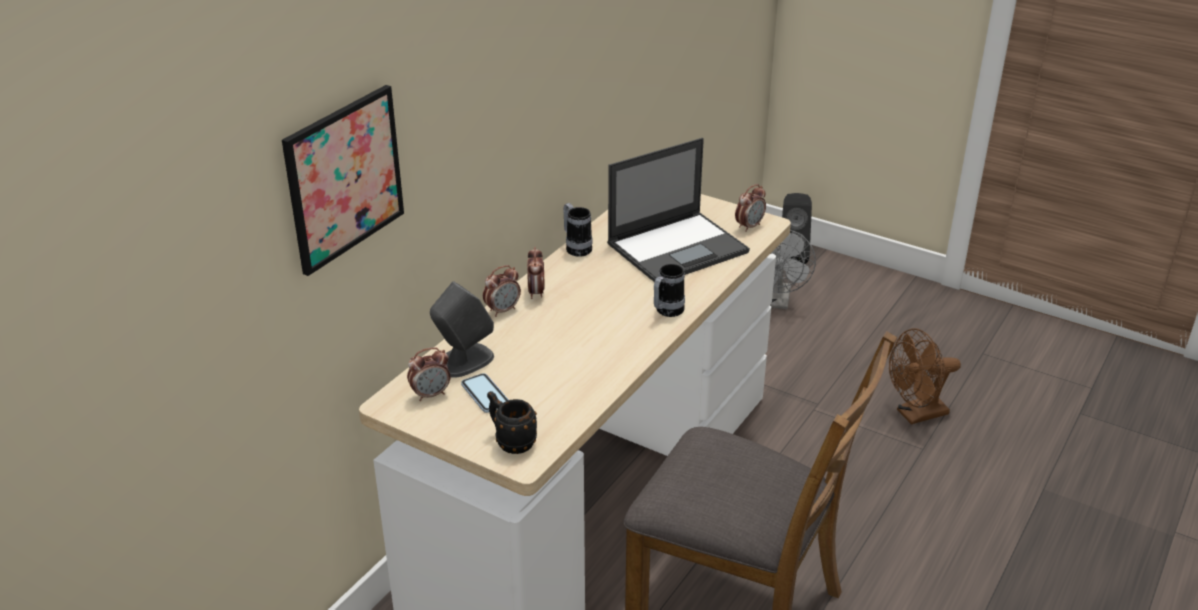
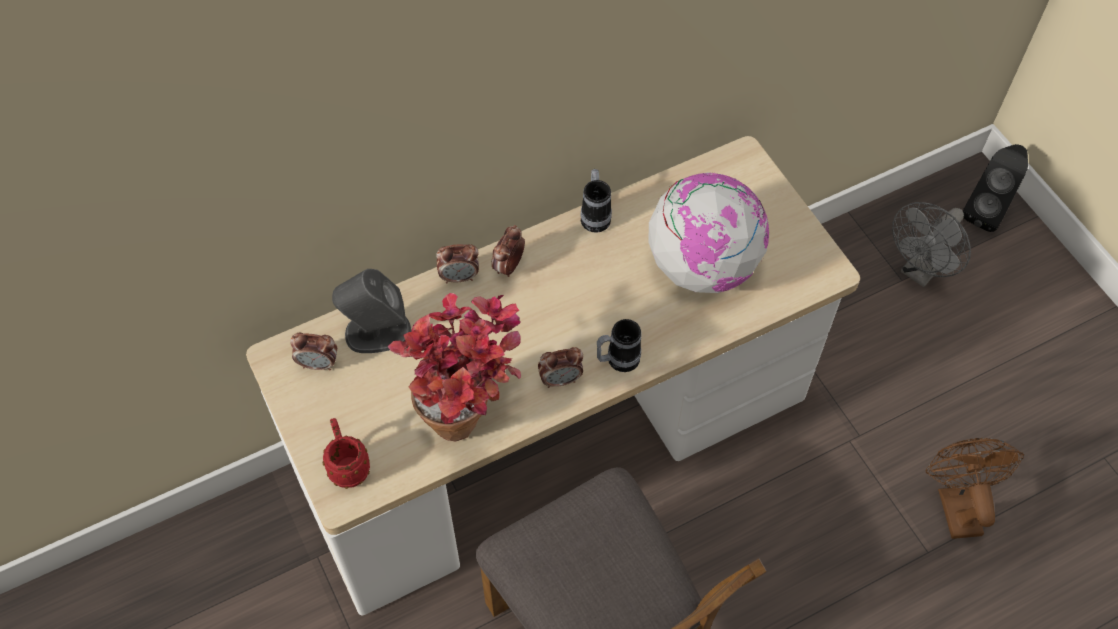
camera: 30 degrees right, 25 degrees up
(344, 178) = (223, 174): picture -> none
(485, 394) = (366, 389): phone -> none
(511, 441) = (347, 465): black mug -> red mug
(583, 378) = (470, 414): none -> potted plant
(678, 247) = (702, 265): laptop -> globe
(749, 226) = (805, 267): alarm clock -> alarm clock (560, 380)
(916, 415) = (956, 504): brown fan -> brown fan turned 75 degrees clockwise

